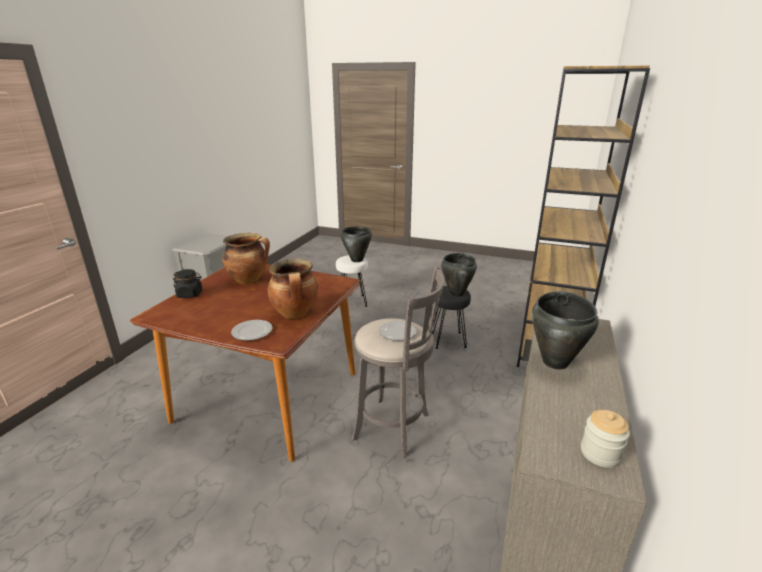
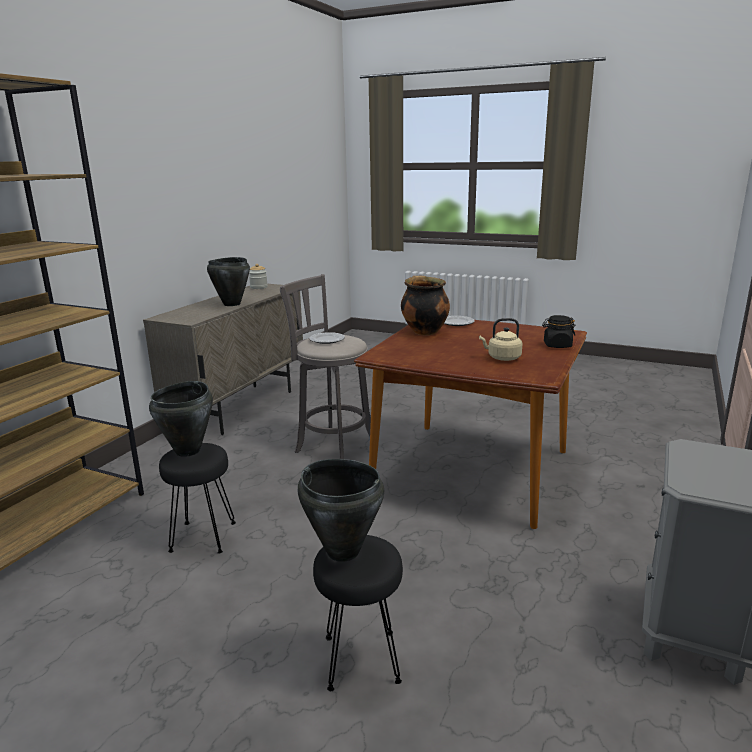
camera: 175 degrees left, 5 degrees down
(249, 280) = (502, 358): cooking pot -> beige kettle
(353, 302) = (360, 659): white stool -> black stool

